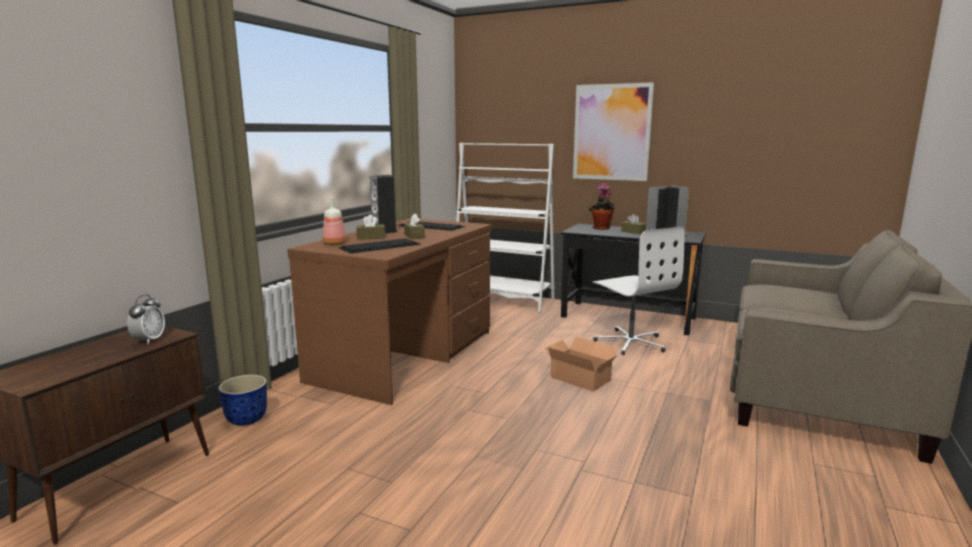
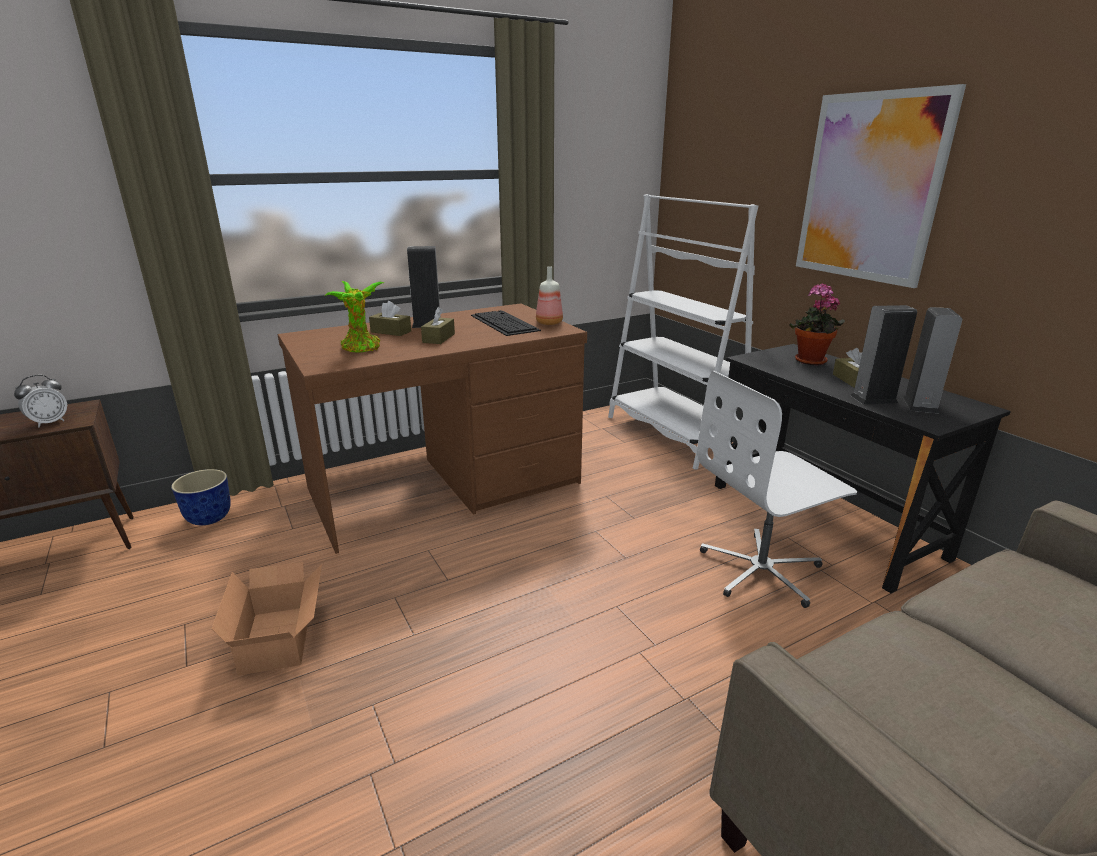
camera: 35 degrees right, 10 degrees up
(335, 244) = (331, 336): bottle -> bottle (549, 323)
(380, 246) = (362, 348): keyboard -> potted plant
(580, 377) = (595, 606): cardboard box -> cardboard box (281, 637)
(630, 342) = (762, 570): white office chair -> white office chair turned 60 degrees clockwise

